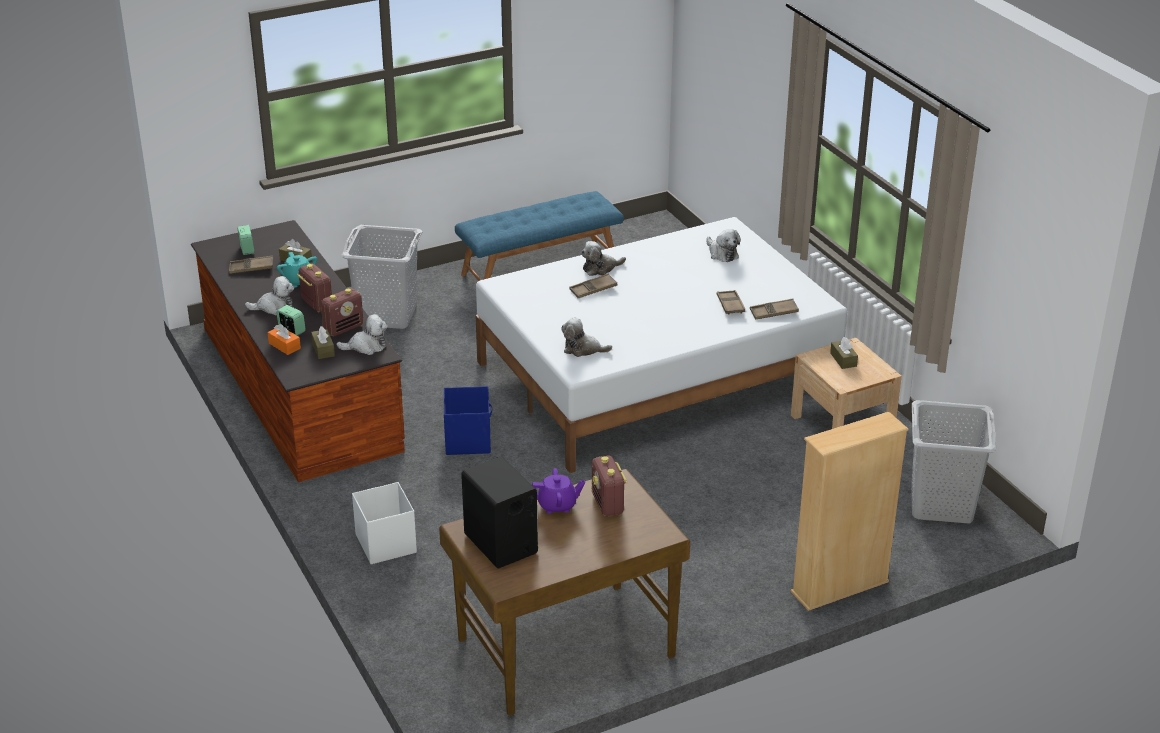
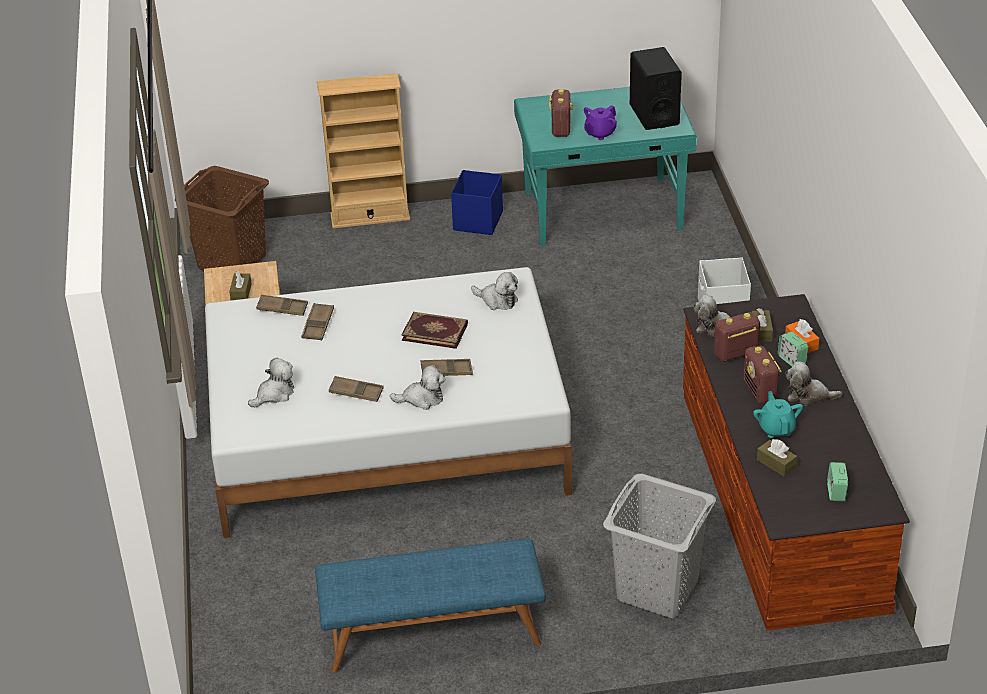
camera: 160 degrees left, 5 degrees up
(251, 268) = (831, 460): brown tray -> brown tray (356, 392)
(468, 440) = (616, 398): blue storage box -> blue storage box (477, 221)
(557, 505) = (600, 133): purple teapot -> purple teapot turned 60 degrees counterclockwise
(564, 647) = (604, 212): brown desk -> turquoise desk
(623, 316) = (435, 331): none -> book
(722, 253) = (274, 394): plush toy -> plush toy turned 60 degrees clockwise
(942, 505) = (232, 261): grey laundry basket -> brown laundry basket

